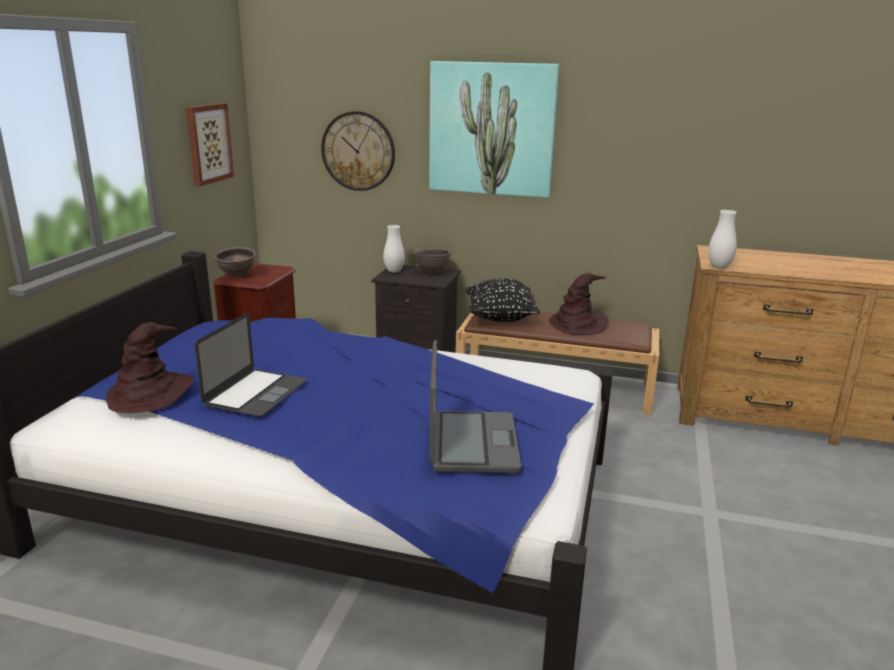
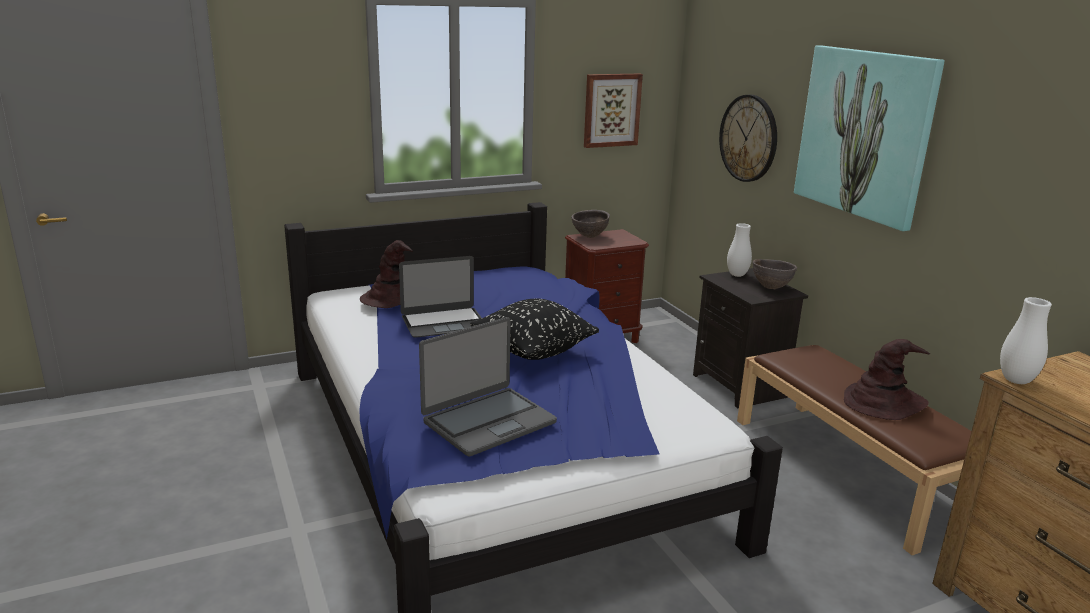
camera: 50 degrees right, 0 degrees up
(500, 318) = (805, 361): black pillow -> black pillow (533, 351)

